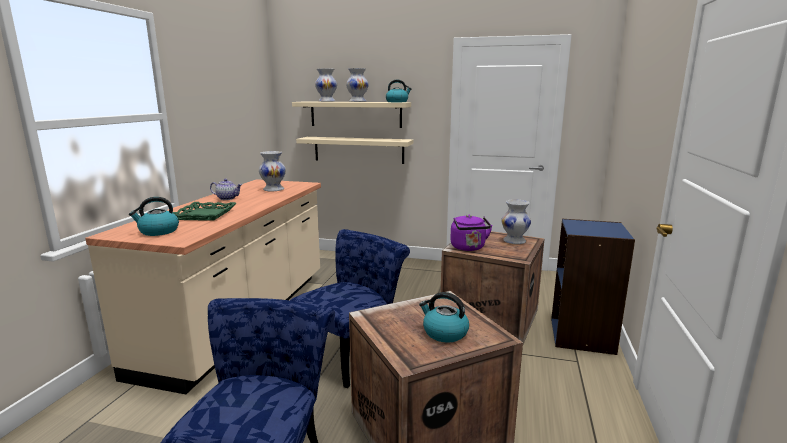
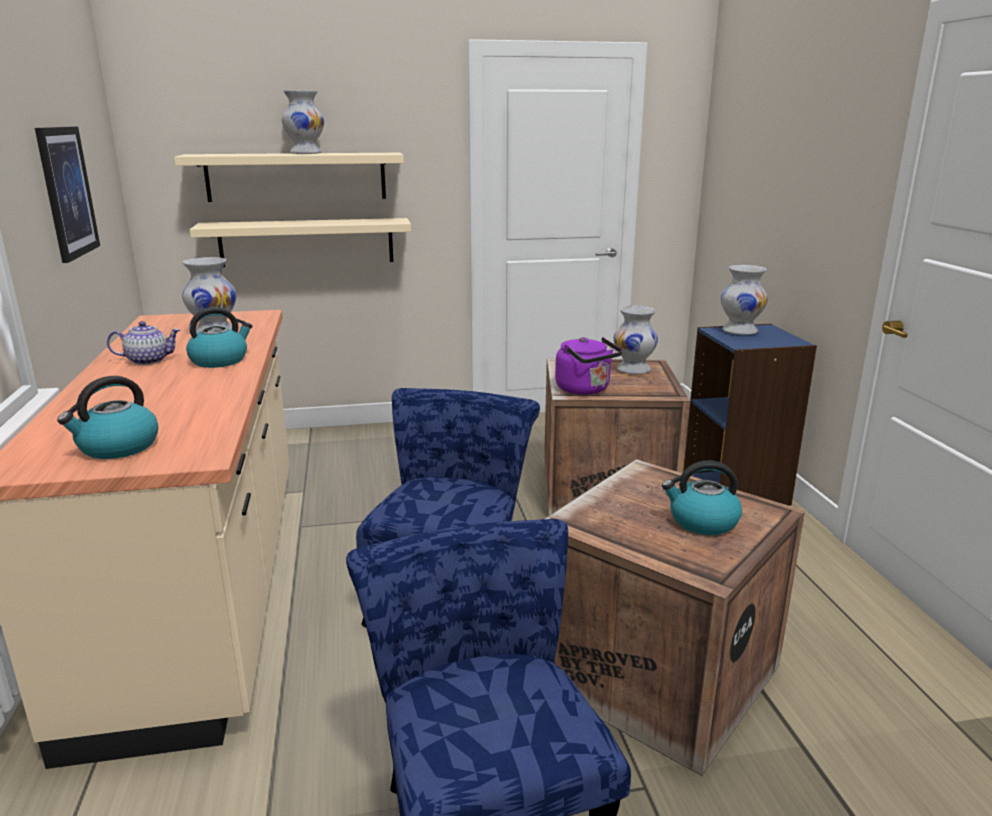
camera: 25 degrees left, 5 degrees up
(205, 215) = (160, 399): green tray -> none
(226, 116) = (67, 192): none -> picture
(326, 101) = (242, 154): white vase -> white vase (740, 331)
(397, 102) = (382, 153): kettle -> kettle (220, 360)

